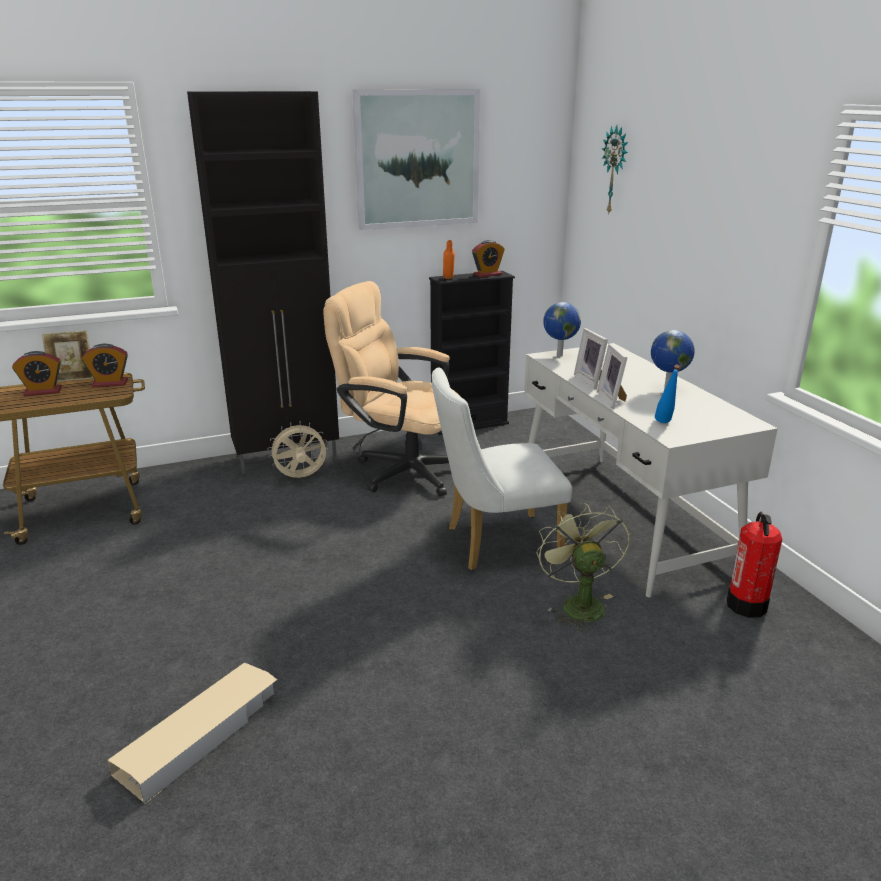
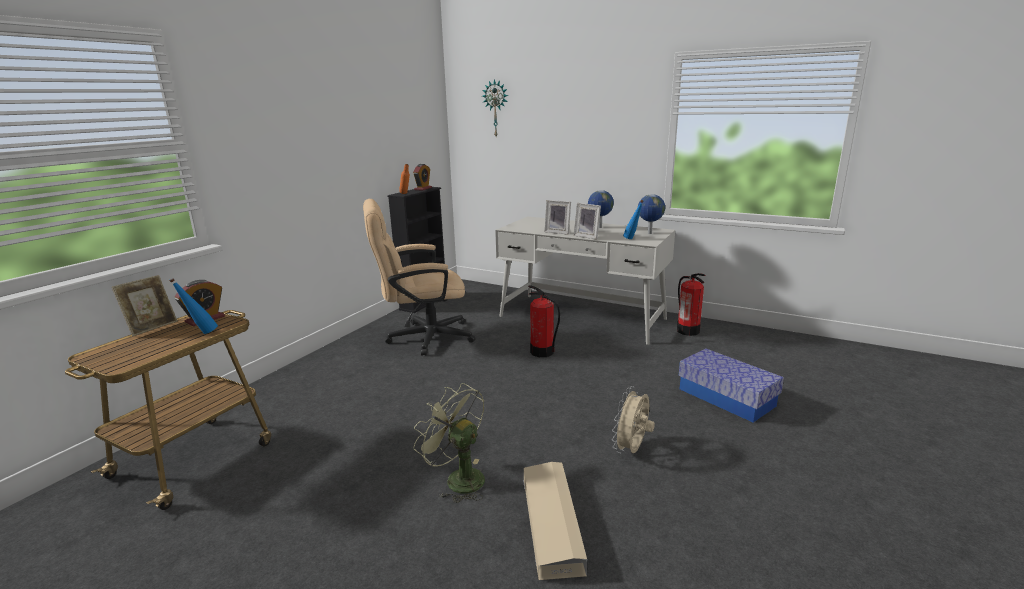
camera: 40 degrees left, 5 degrees down
(43, 391) = (140, 343): alarm clock -> none
(83, 397) = (201, 333): none -> blue bottle
(288, 458) = (326, 359): black cabinet -> none
(301, 478) = (358, 366): beige fan -> beige fan (632, 450)
(417, 159) = (370, 106): picture -> none
(494, 543) = (542, 352): white chair -> fire extinguisher
(558, 355) = (514, 226): globe -> globe (649, 233)
(578, 603) = (626, 360): green fan -> green fan (458, 478)
(624, 727) = (726, 397): none -> storage box

